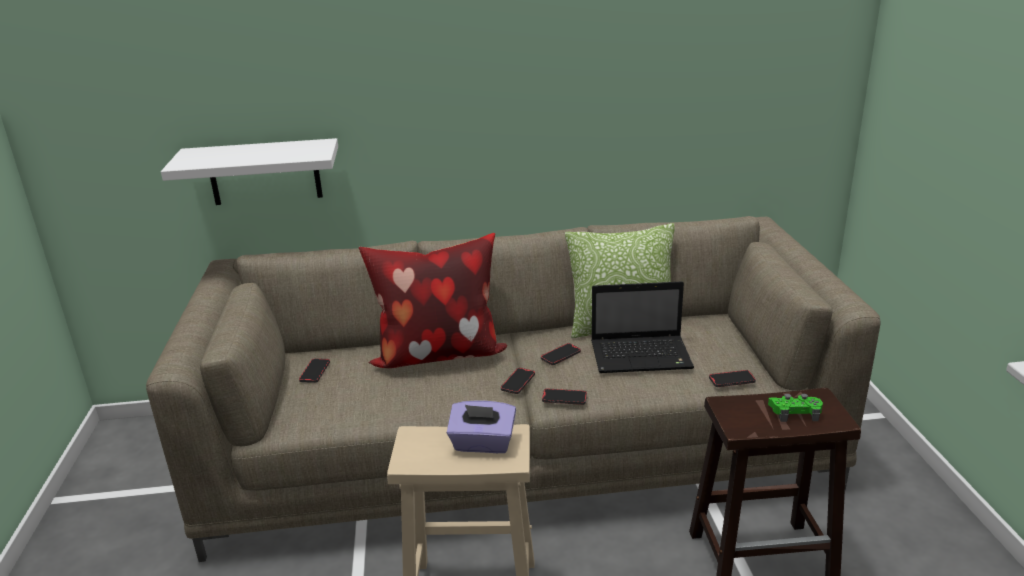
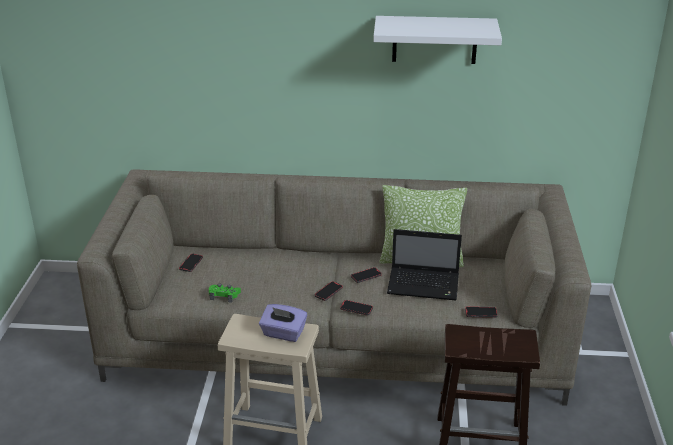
camera: 10 degrees right, 5 degrees up
(264, 172) = (174, 111): white shelf -> white shelf (434, 39)
(437, 354) = (279, 262): pillow -> none
(794, 412) = (501, 344): green game controller -> green game controller (224, 295)

